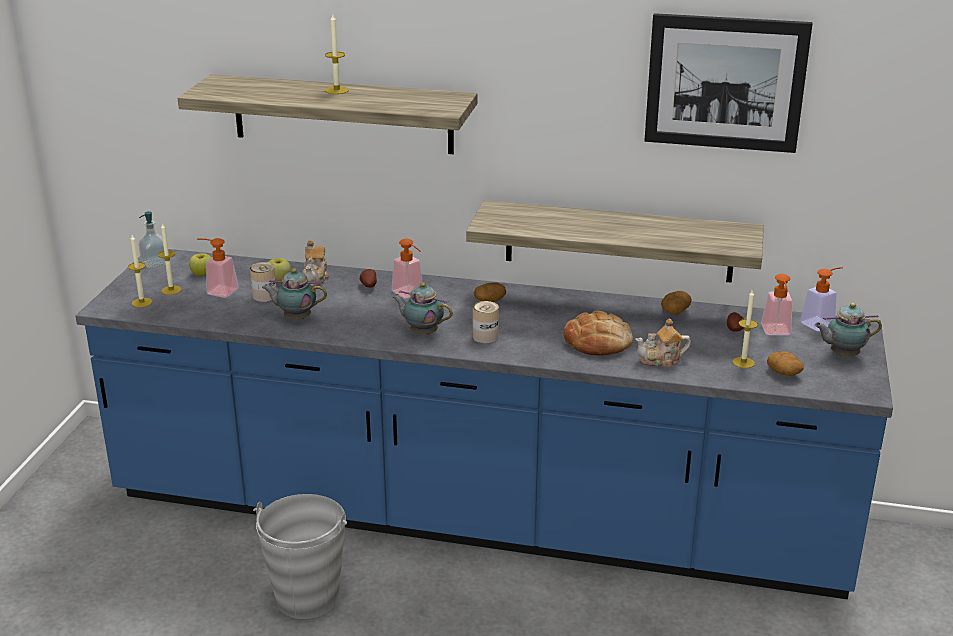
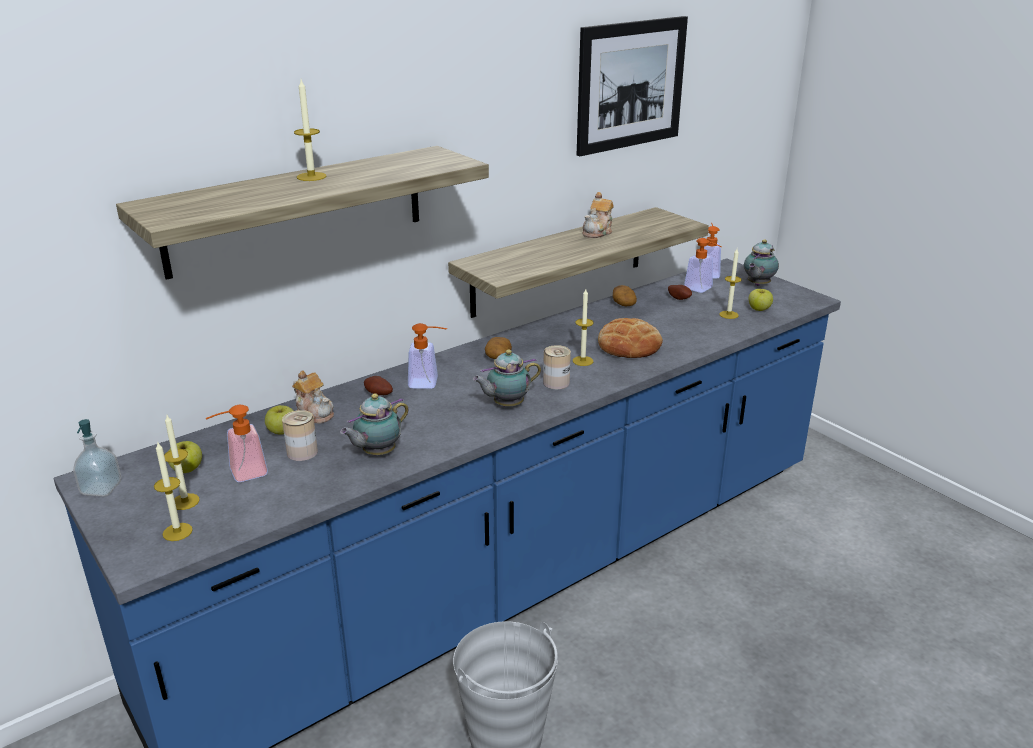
camera: 50 degrees left, 0 degrees up
(538, 333) = (582, 361): none -> candle
(661, 360) = (689, 337): teapot -> teapot (598, 232)
(784, 373) = (759, 309): potato -> apple

